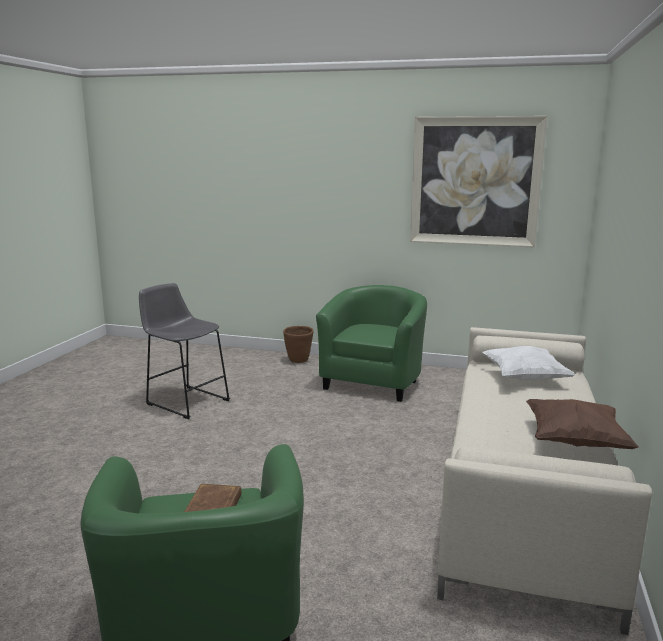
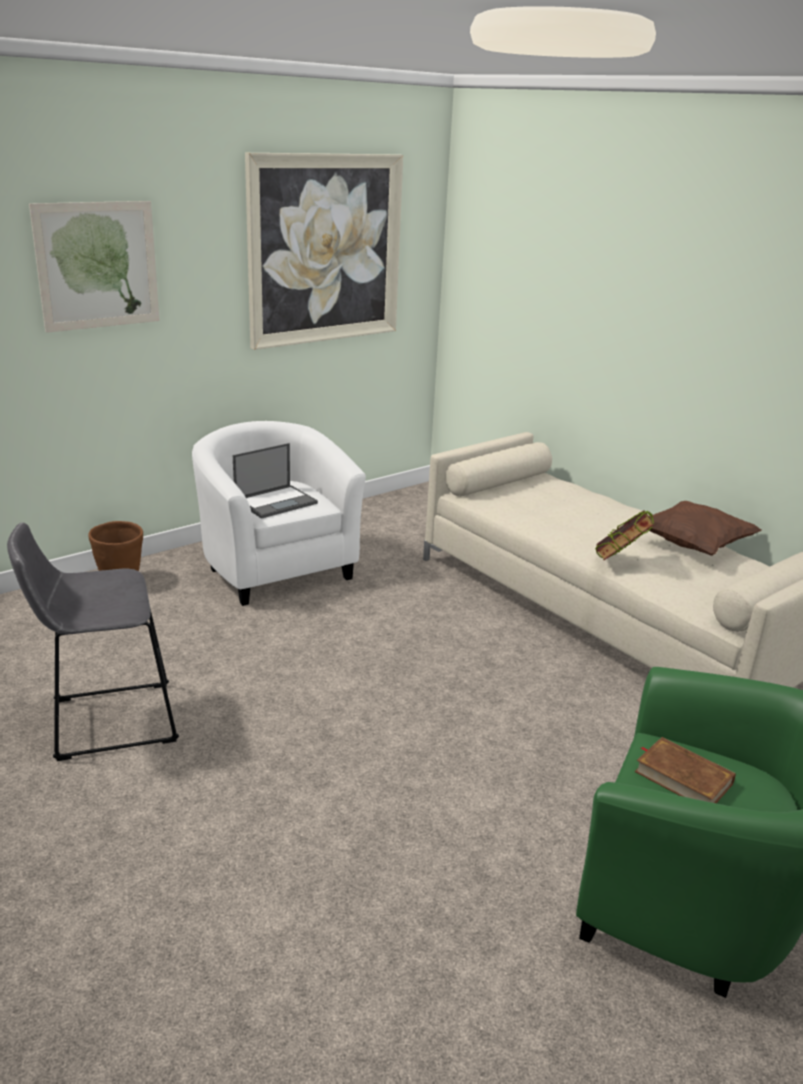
camera: 55 degrees left, 10 degrees up
(318, 179) = (98, 265): none -> picture
(367, 333) = (276, 502): none -> laptop
(374, 382) = (275, 567): green armchair -> white armchair
(481, 422) = (619, 561): none -> book
(524, 378) = (537, 498): white pillow -> none

